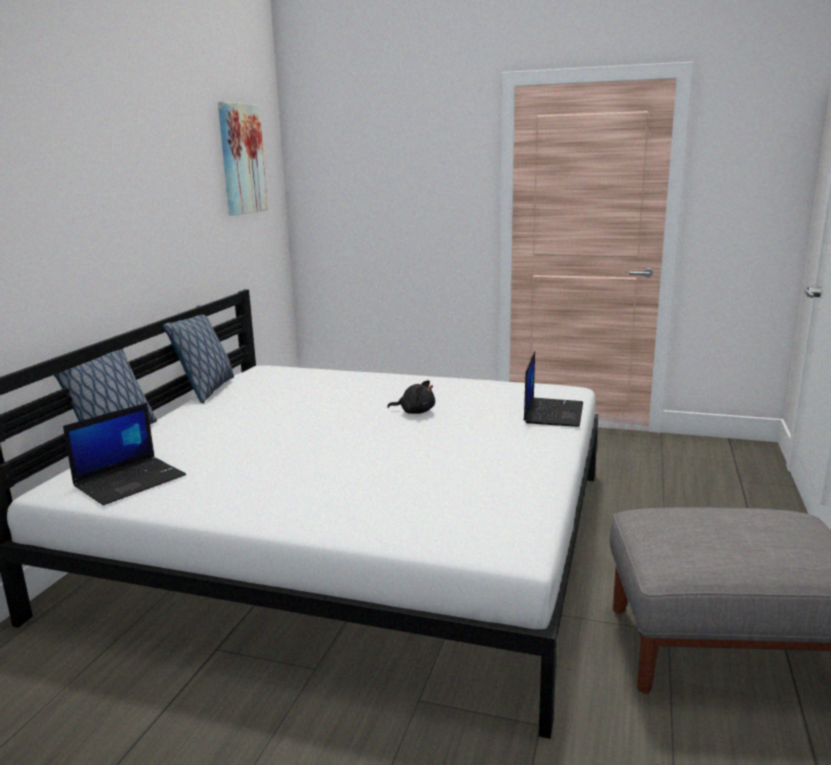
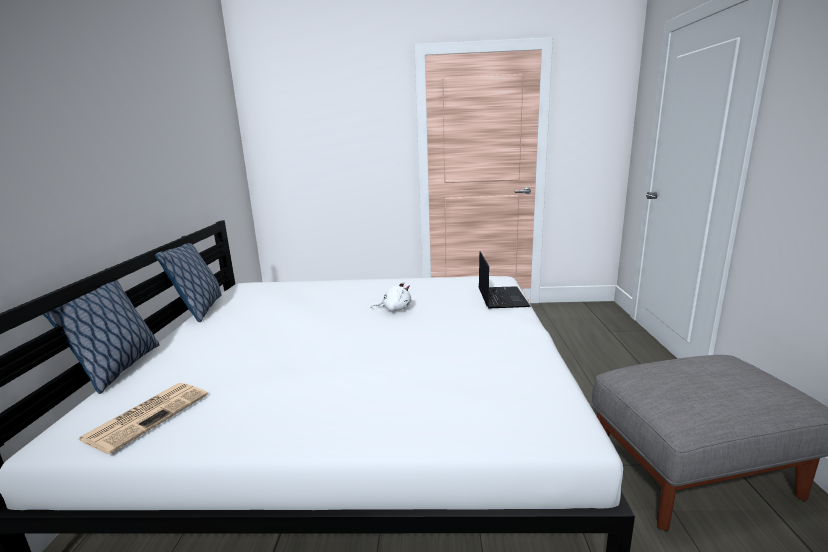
camera: 15 degrees left, 0 degrees up
(131, 480) = (148, 415): laptop -> newspaper
(241, 159) = (207, 110): picture -> none
(415, 412) = (394, 309): black plush toy -> white plush toy

